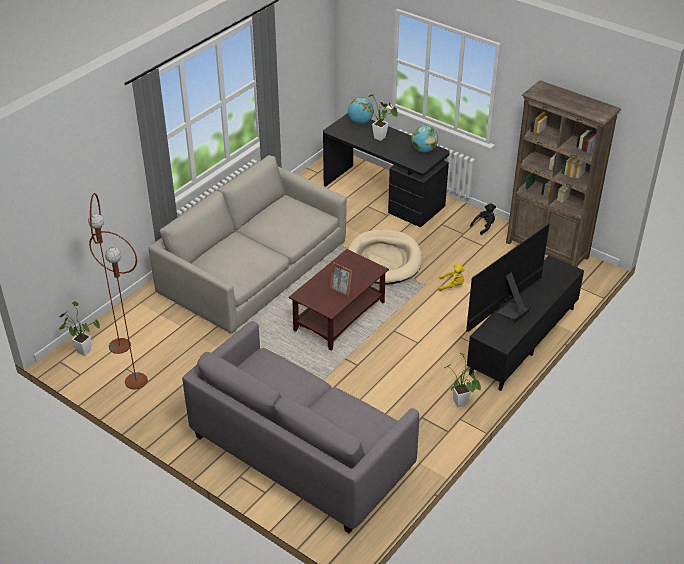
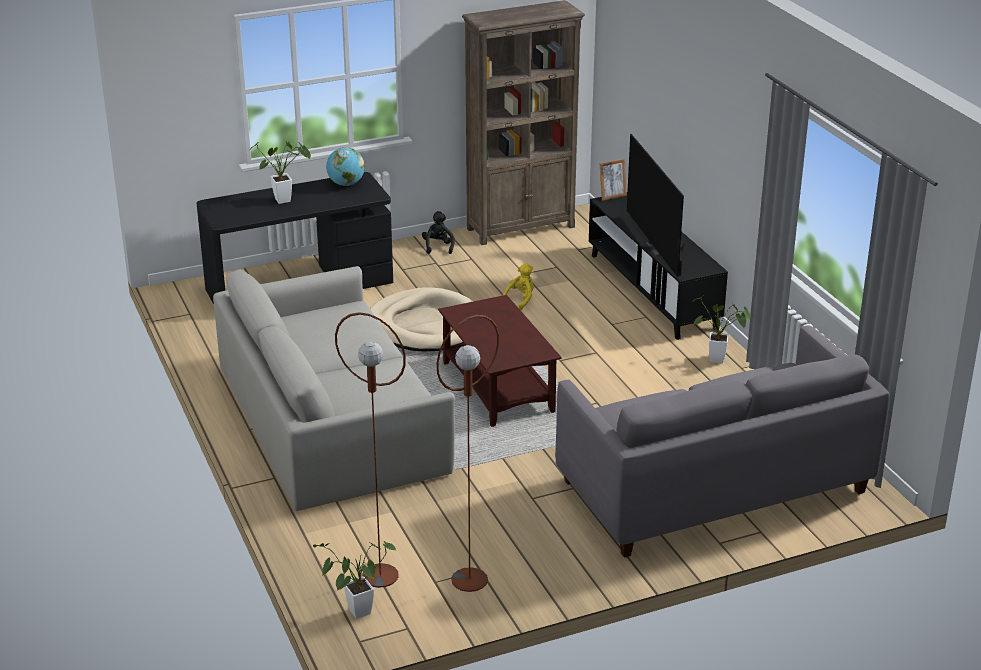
camera: 60 degrees left, 10 degrees down
(340, 291) = (517, 336): picture frame -> picture frame (612, 196)
(360, 122) = (230, 201): globe -> none

